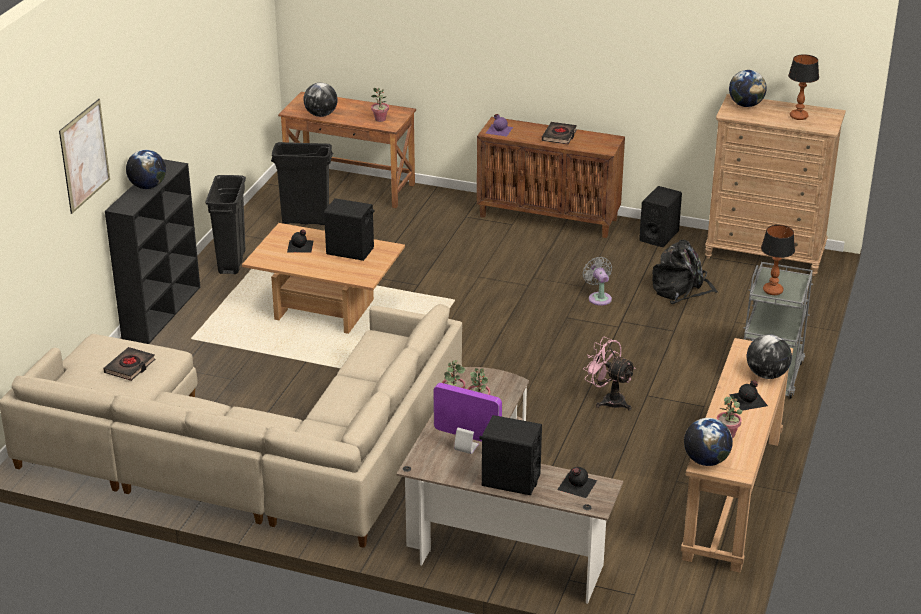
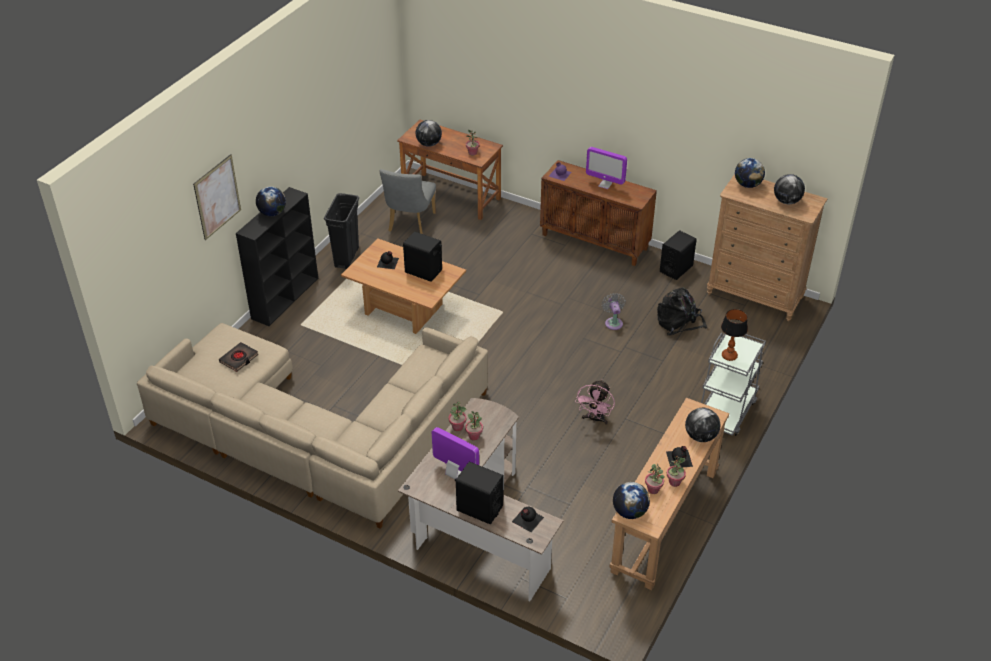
camera: 10 degrees right, 10 degrees up
(305, 220) = (410, 224): black trash can -> grey chair
(559, 136) = (605, 184): black book -> monitor
(608, 400) = (595, 419): pink fan -> pink fan turned 120 degrees counterclockwise
(751, 424) = (674, 482): none -> potted plant
(799, 117) = (787, 201): table lamp -> globe

